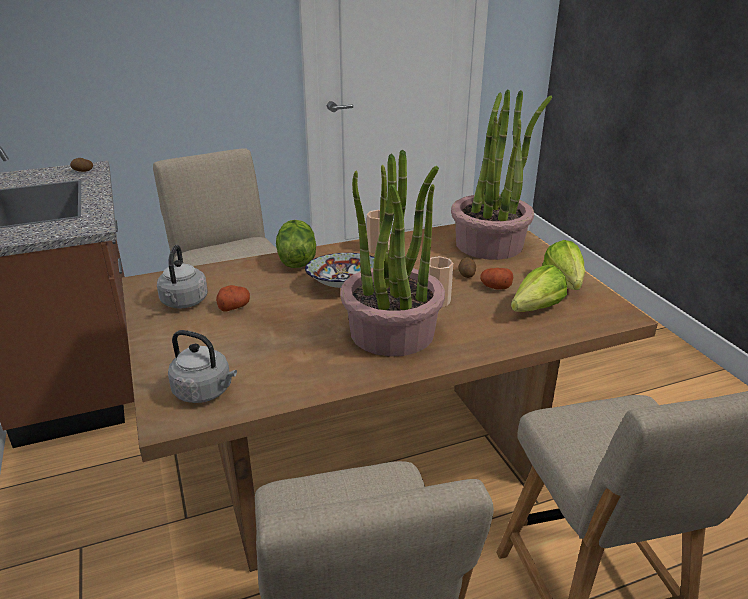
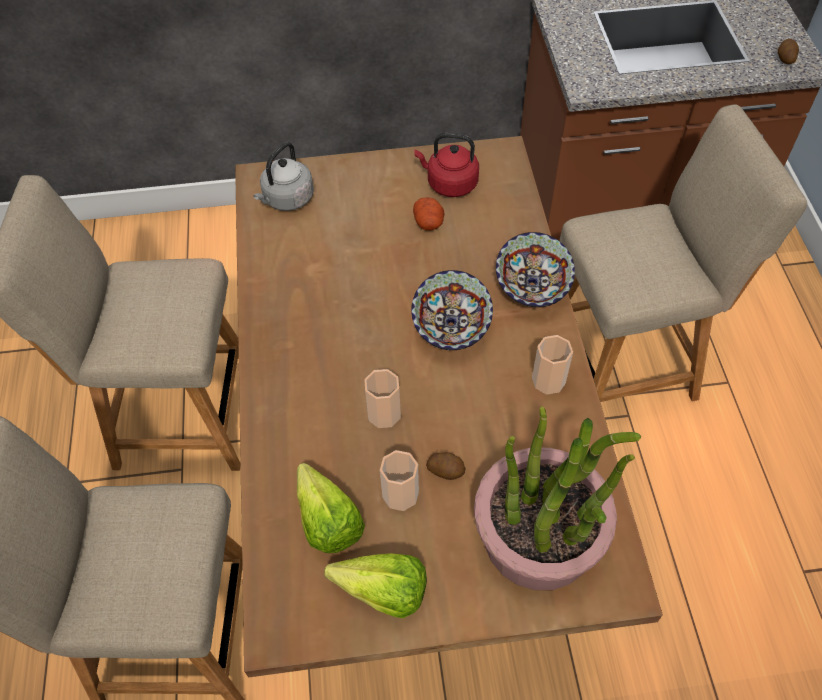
camera: 105 degrees right, 25 degrees up
(183, 303) = (449, 183): grey kettle -> red kettle
(296, 260) = (531, 285): lettuce -> bowl
(392, 332) = (330, 351): potted plant -> none
(495, 287) = (400, 494): potato -> cup

